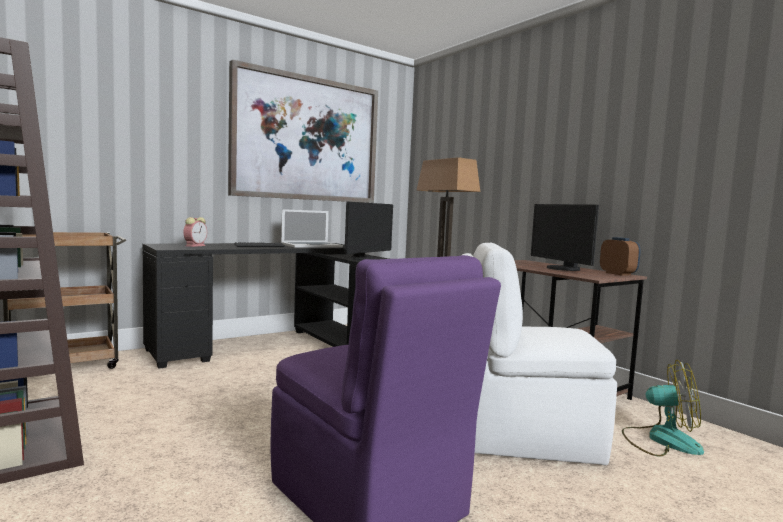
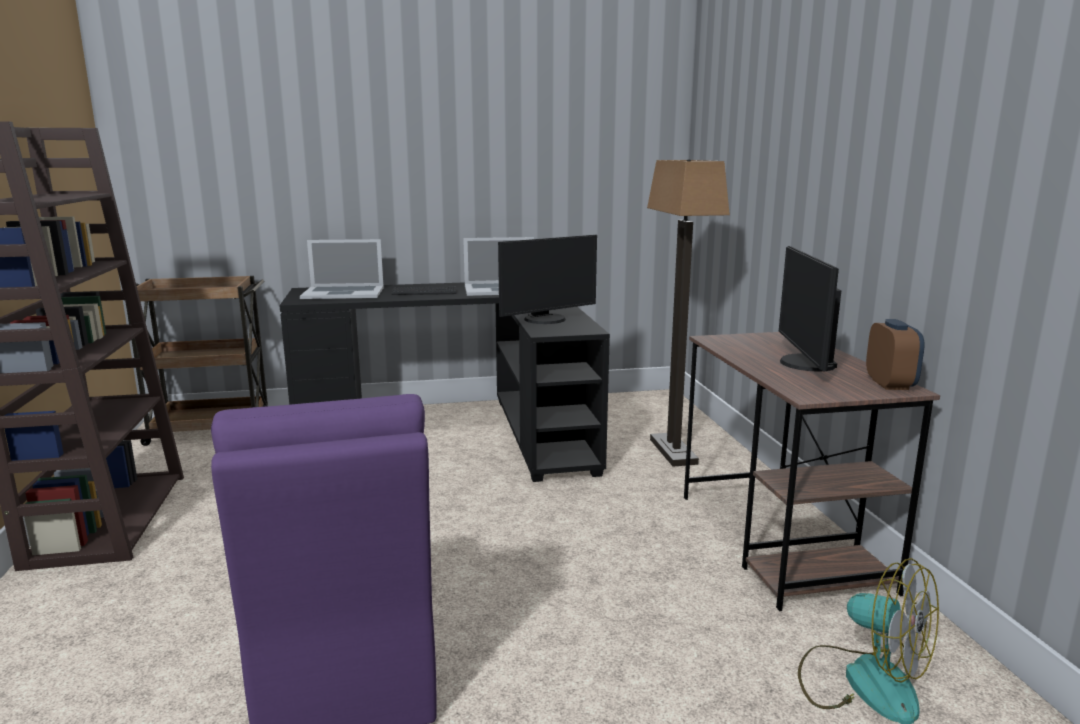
camera: 25 degrees right, 10 degrees up
(195, 245) = (343, 293): alarm clock -> laptop
(306, 139) = (508, 129): picture -> none
(524, 436) = (638, 625): white chair -> none

